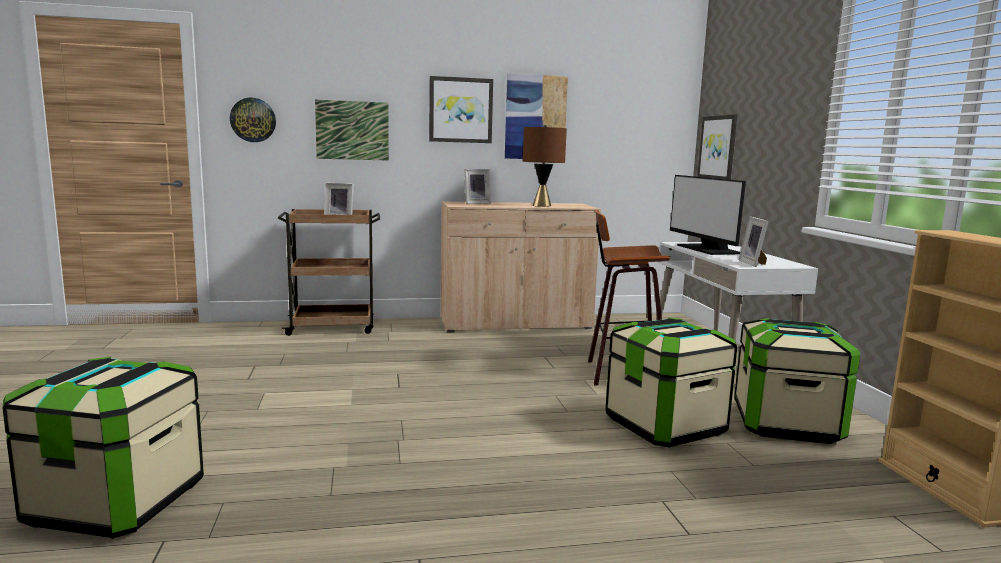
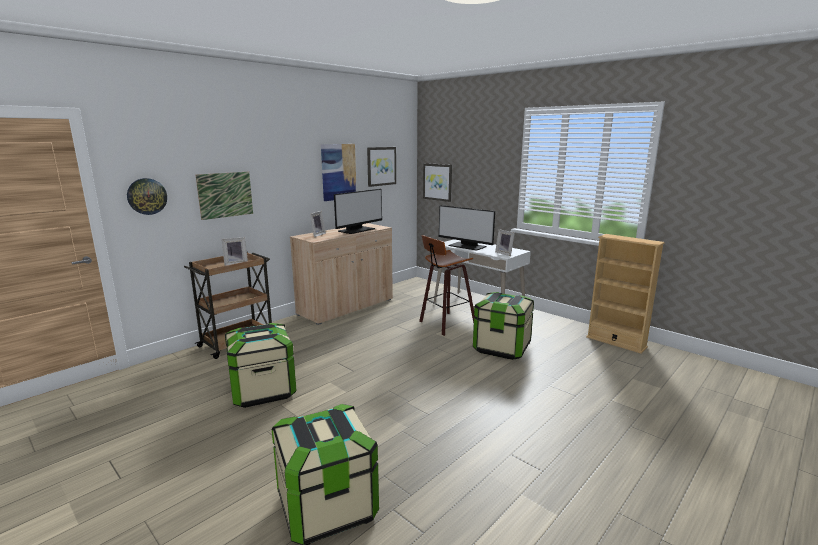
camera: 35 degrees left, 5 degrees up
(460, 110) = (295, 171): picture -> picture (381, 166)
(541, 205) = (357, 230): brown table lamp -> monitor
(786, 424) = (539, 330): storage box -> storage box (263, 391)

